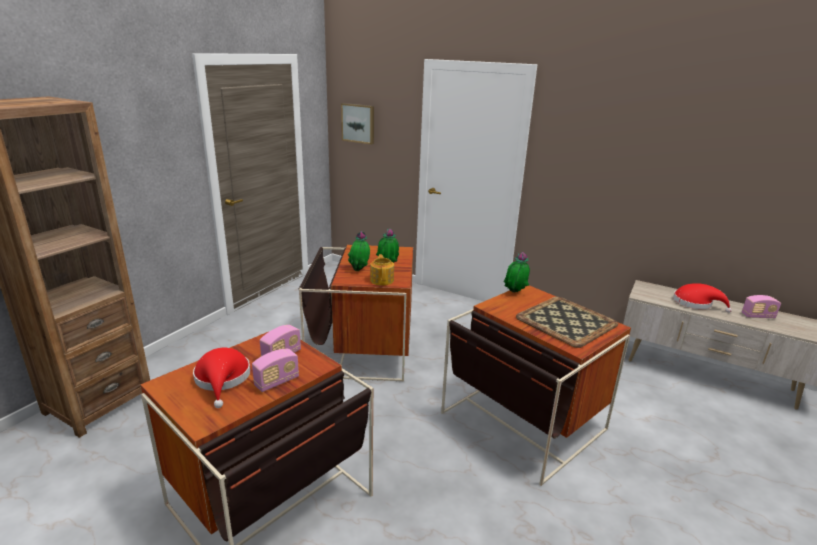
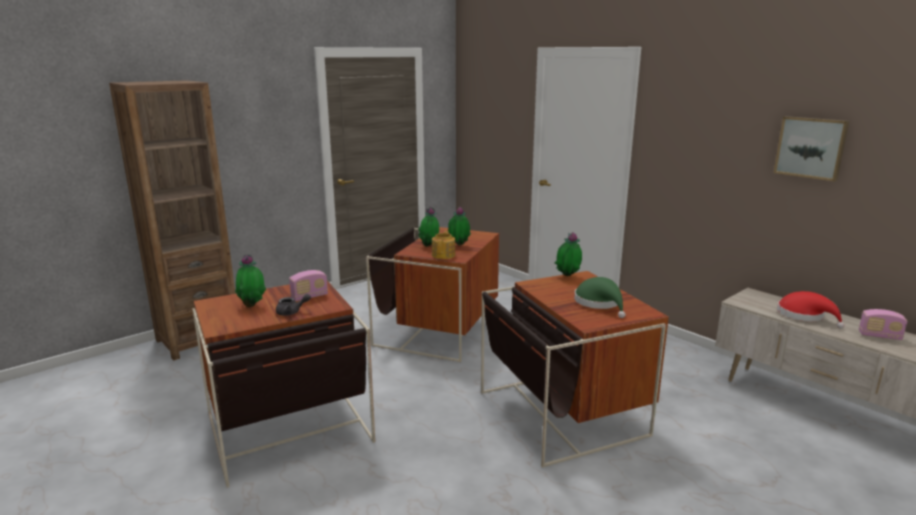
camera: 20 degrees right, 5 degrees down
(222, 379) = (252, 305): red hat -> potted plant
(277, 382) = (291, 312): radio -> grey teapot
(358, 123) = (481, 114): picture -> picture (811, 147)
(566, 321) = (599, 303): tray -> green hat

